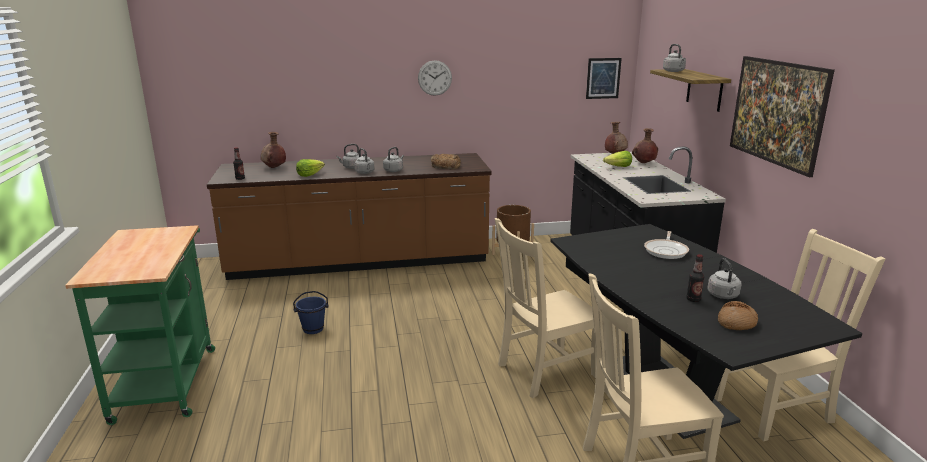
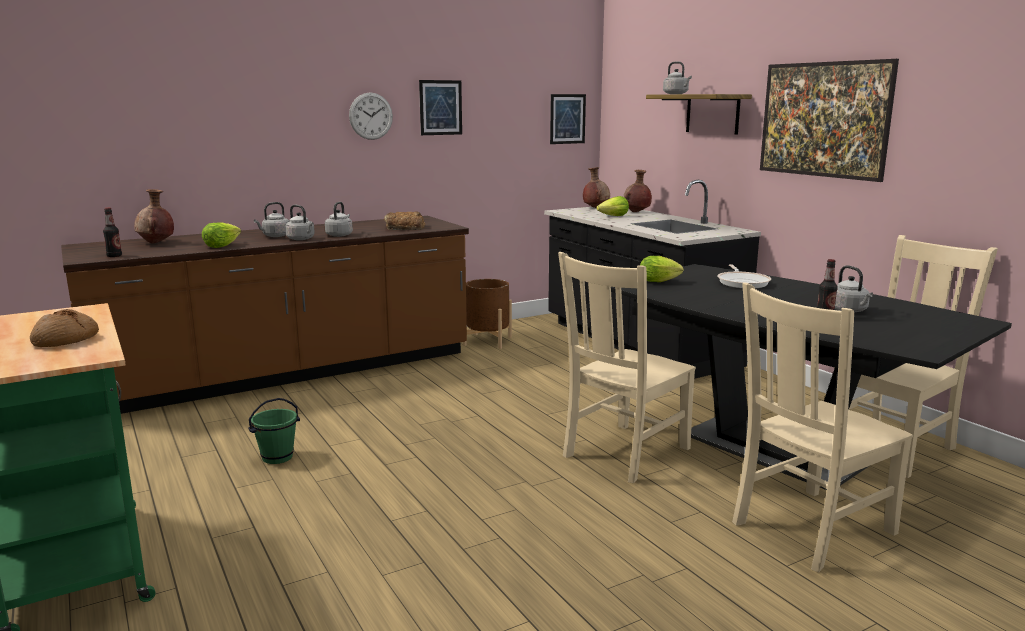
camera: 20 degrees left, 5 degrees down
(313, 329) = (277, 457): blue bucket -> green bucket
(491, 70) = (440, 107): none -> picture
(599, 241) = (660, 281): none -> lettuce
(736, 323) = (892, 329): bread -> bread (66, 340)

